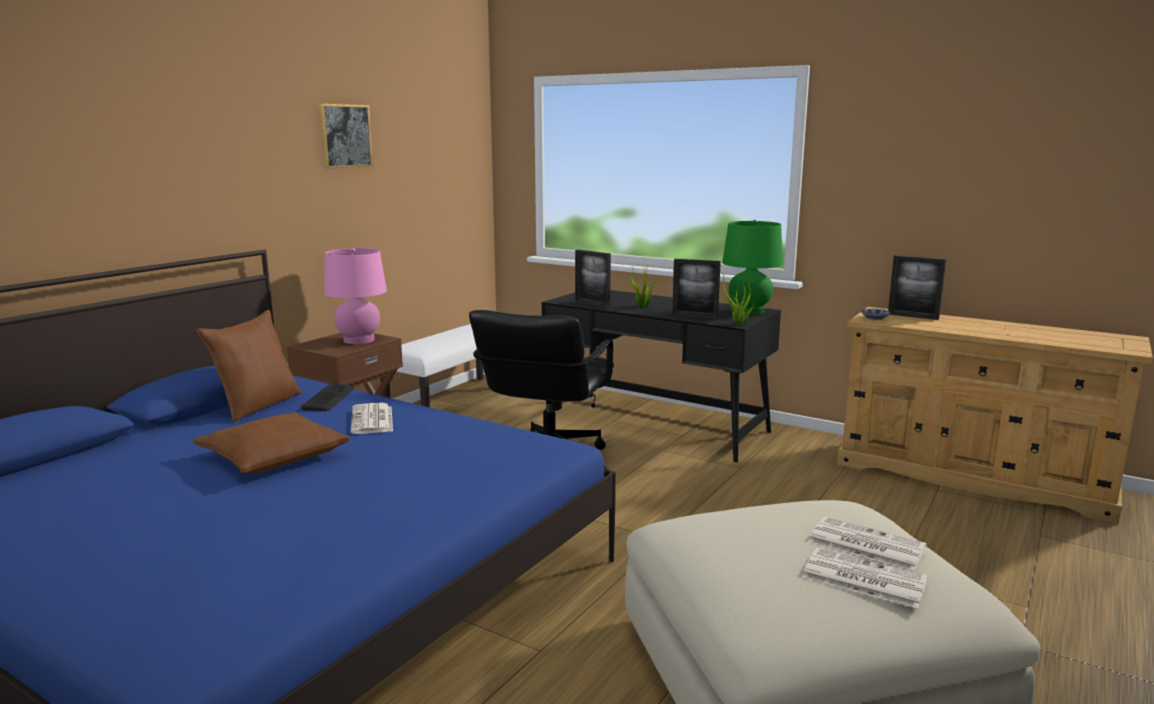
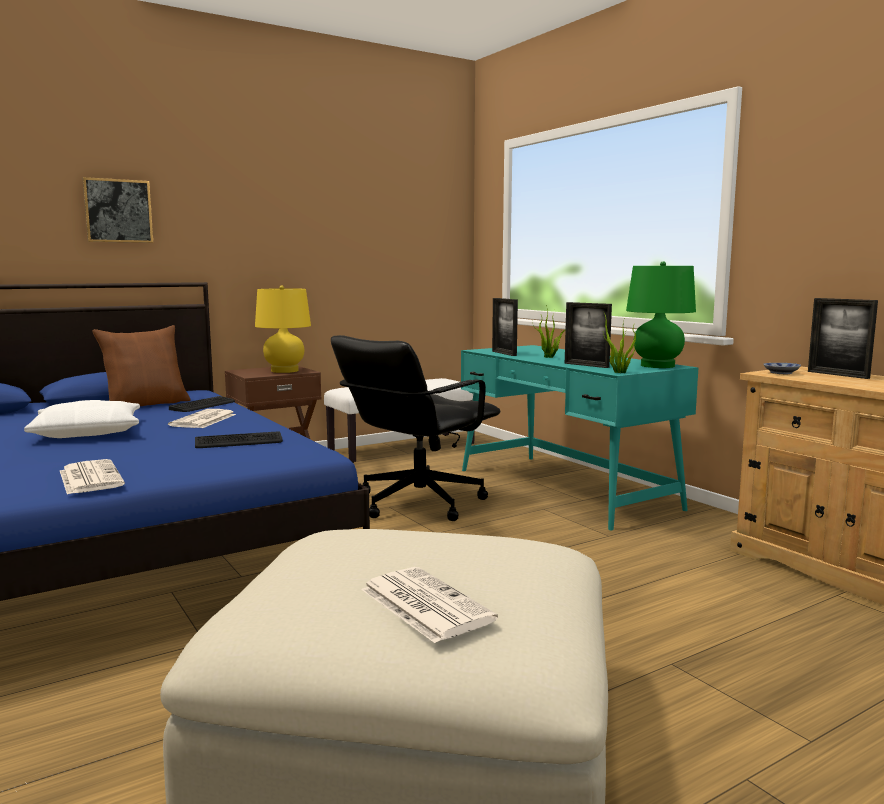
camera: 25 degrees right, 5 degrees down
(273, 456) = (88, 431): brown pillow -> white pillow
(345, 136) = (302, 191): picture -> picture (118, 211)
(359, 340) = (284, 371): pink table lamp -> yellow table lamp
(466, 444) = (239, 442): none -> keyboard
(655, 425) = (564, 489): black desk -> turquoise desk
(864, 544) = (487, 577): newspaper -> newspaper (89, 478)

